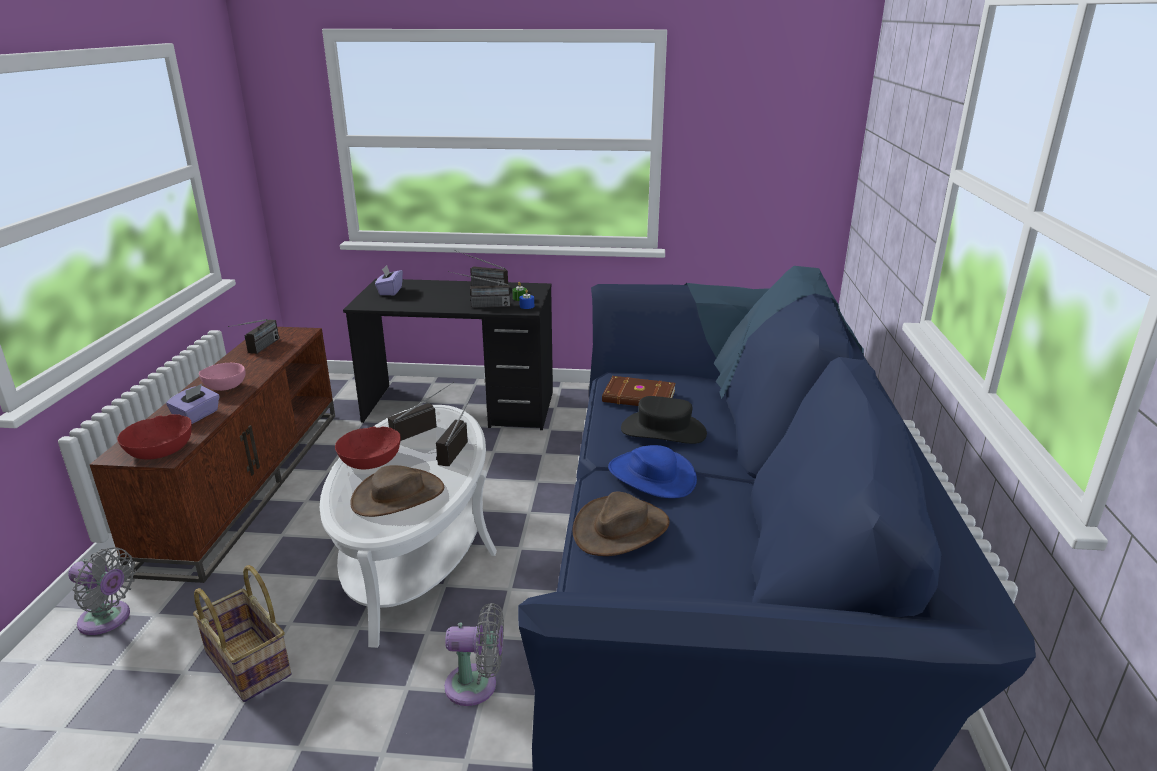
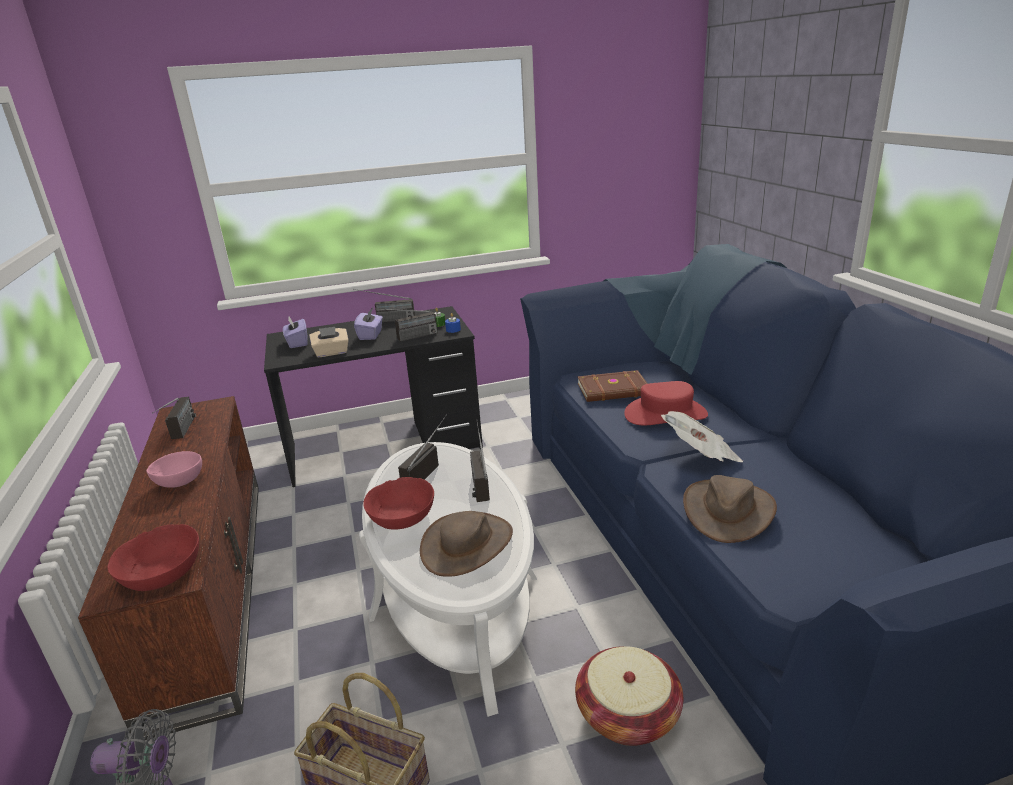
camera: 20 degrees left, 0 degrees up
(197, 416) = (174, 522): purple tissue box -> purple tissue box (371, 335)
(407, 306) = (331, 352): none -> beige tissue box
(477, 685) = (628, 714): grey fan -> basket
(651, 475) = (701, 455): blue hat -> newspaper
(663, 431) = (665, 414): black hat -> red hat

